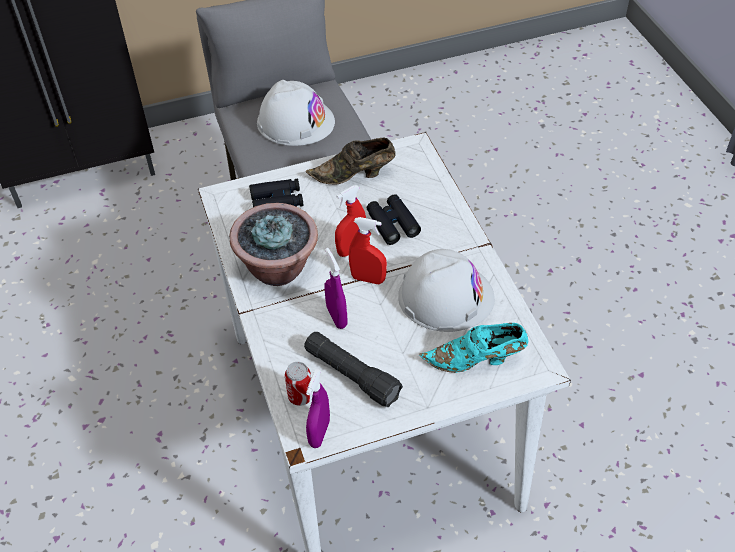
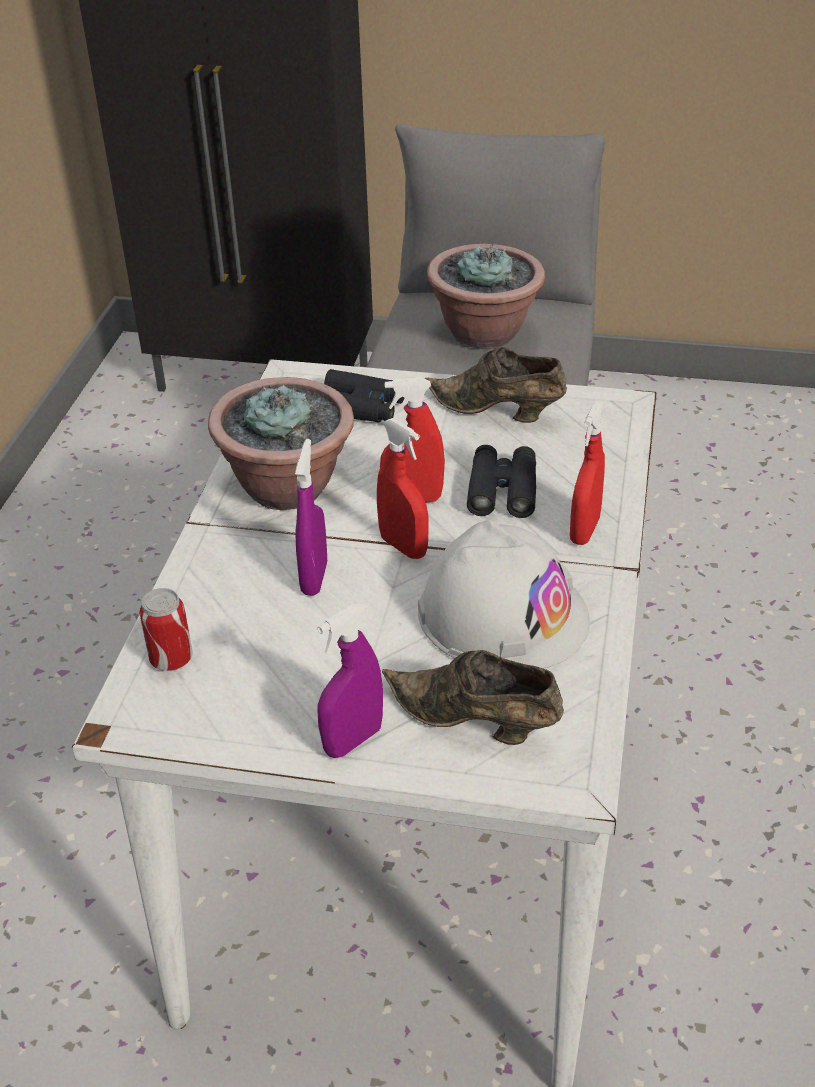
camera: 30 degrees right, 10 degrees down
(295, 122) = (485, 333): white hard hat -> potted plant
(319, 433) = (153, 719): purple spray bottle -> purple spray bottle (353, 740)
(351, 375) = (268, 663): black flashlight -> none
(450, 231) = (584, 530): none -> red spray bottle
(476, 361) = (476, 723): turquoise shoe -> brown shoe

